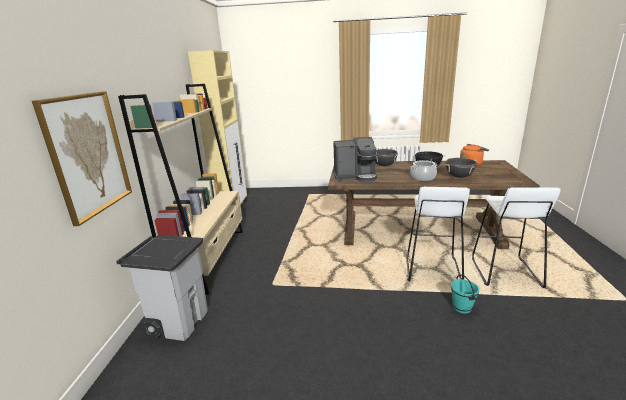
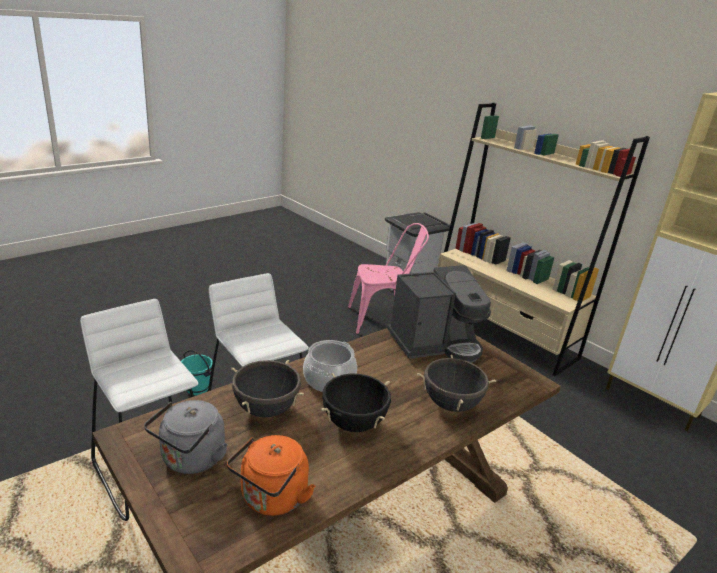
camera: 130 degrees right, 5 degrees up
(88, 154) = (453, 134): picture -> none
(258, 302) = (383, 319): none -> pink chair
(355, 176) = (435, 343): coffee machine -> coffee machine turned 150 degrees counterclockwise
(497, 173) = (190, 460): none -> grey kettle

